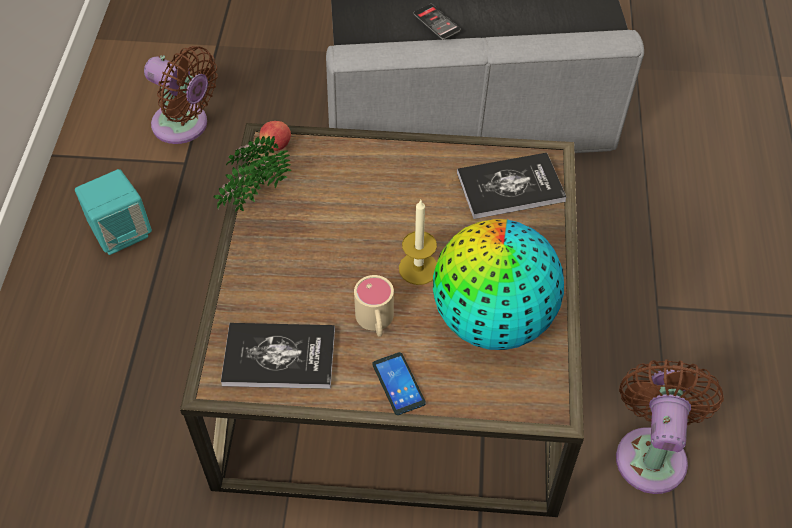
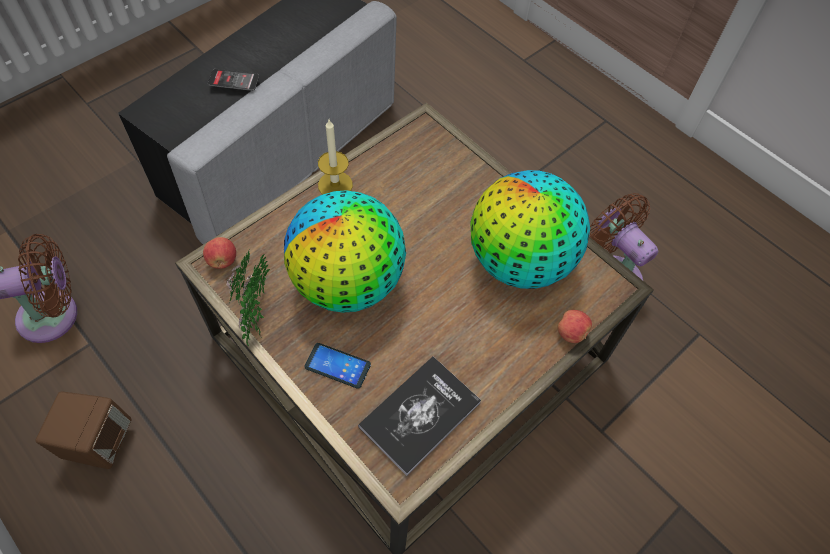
camera: 50 degrees left, 5 degrees up
(121, 233) = (99, 442): turquoise speaker -> brown speaker
(342, 228) = (348, 283): none -> globe
(376, 322) = (452, 329): beige mug -> none
(398, 384) = (517, 357): phone -> phone (337, 365)
(418, 268) = (434, 267): candle -> candle (335, 185)
(464, 405) = (571, 333): none -> apple
(510, 187) = (424, 162): book -> none

